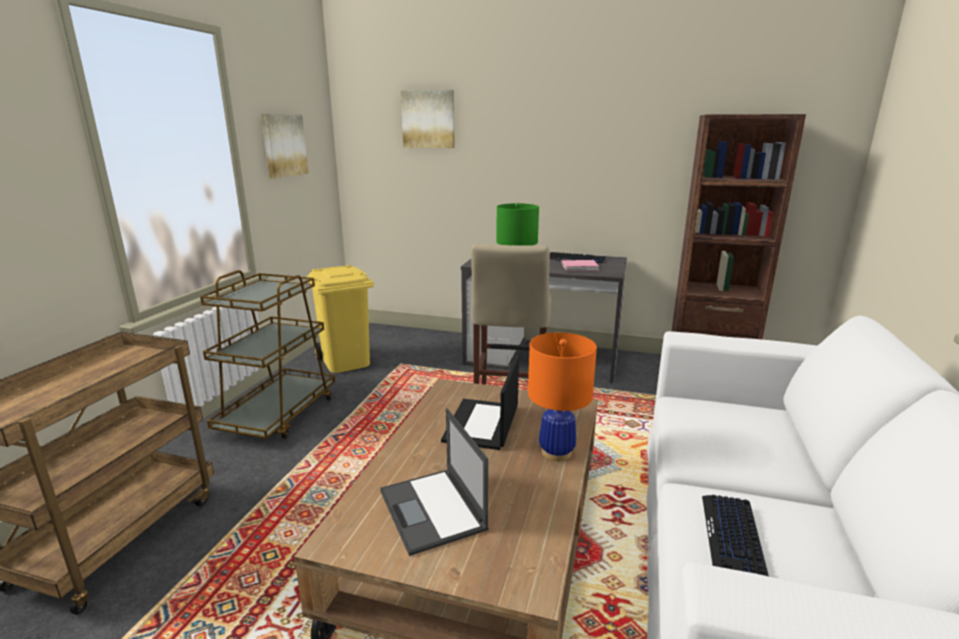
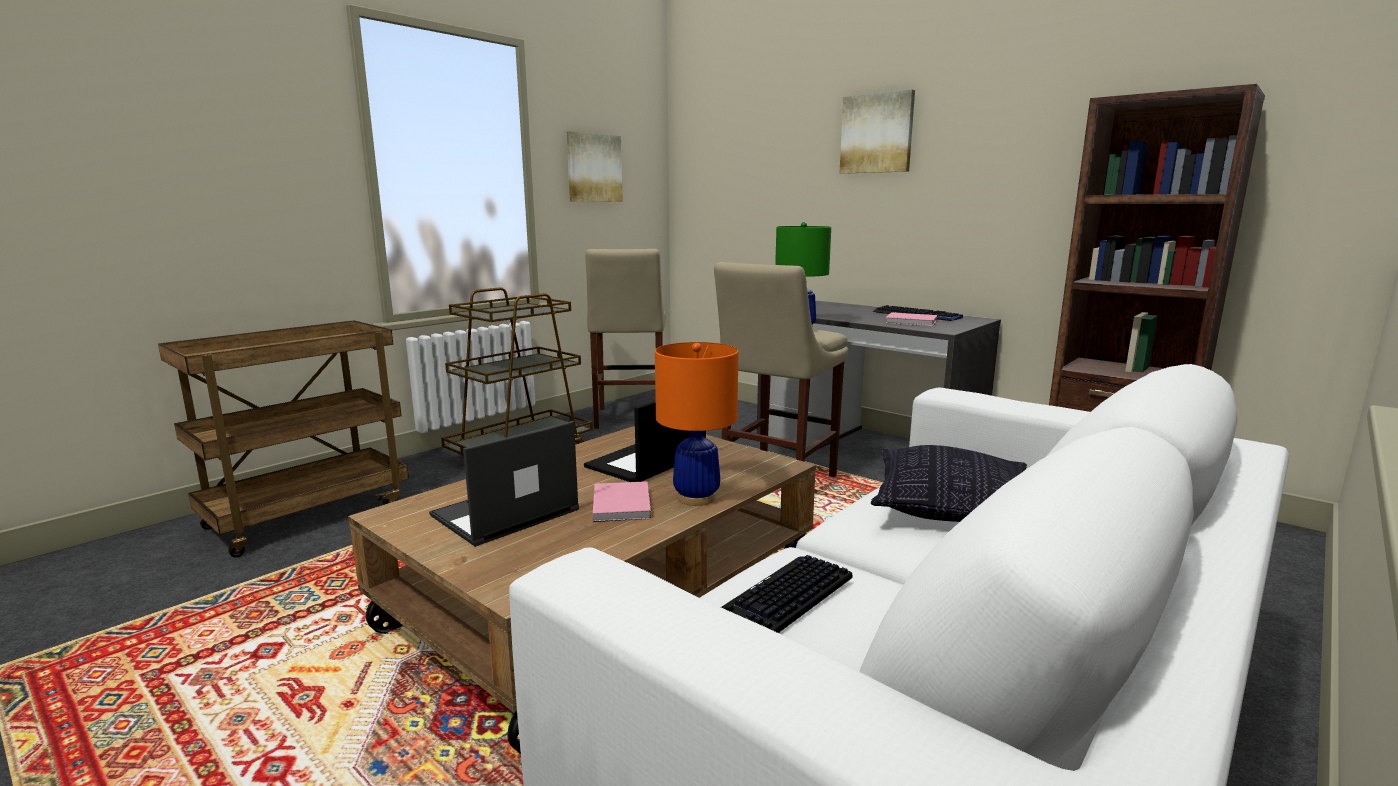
camera: 25 degrees right, 5 degrees down
(345, 362) = (628, 419): yellow trash can -> beige stool
(428, 119) = (763, 139): picture -> picture (877, 133)
(433, 510) = (504, 513): laptop -> laptop turned 45 degrees clockwise
(512, 473) = (622, 504): none -> pink book
(729, 425) = (950, 508): none -> pillow

